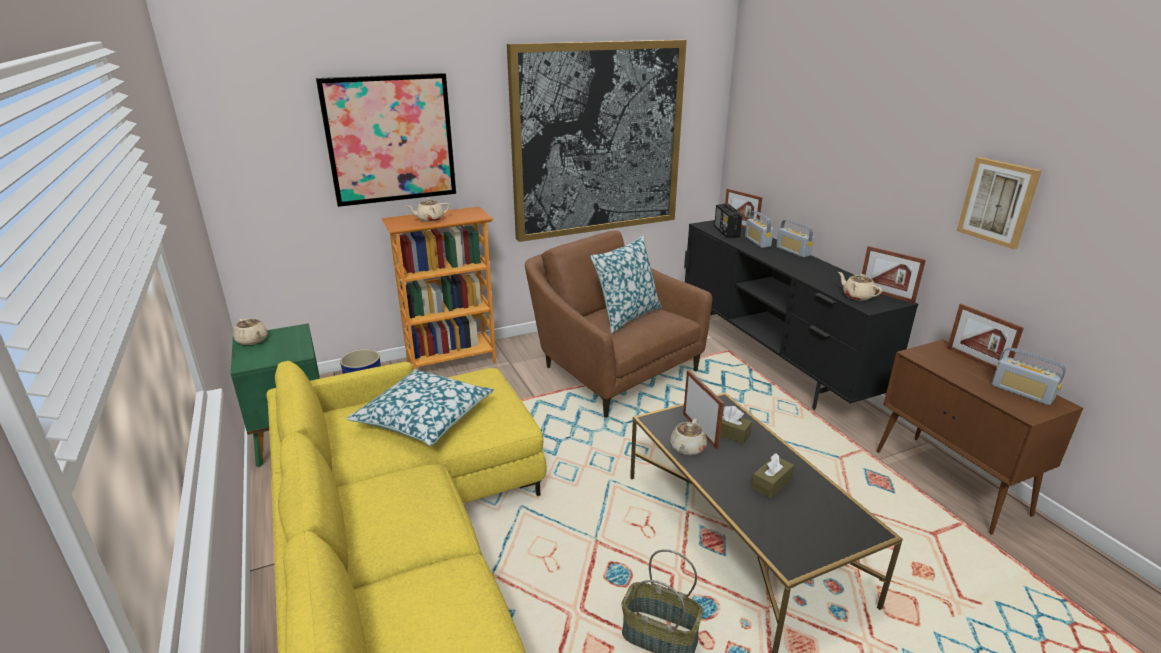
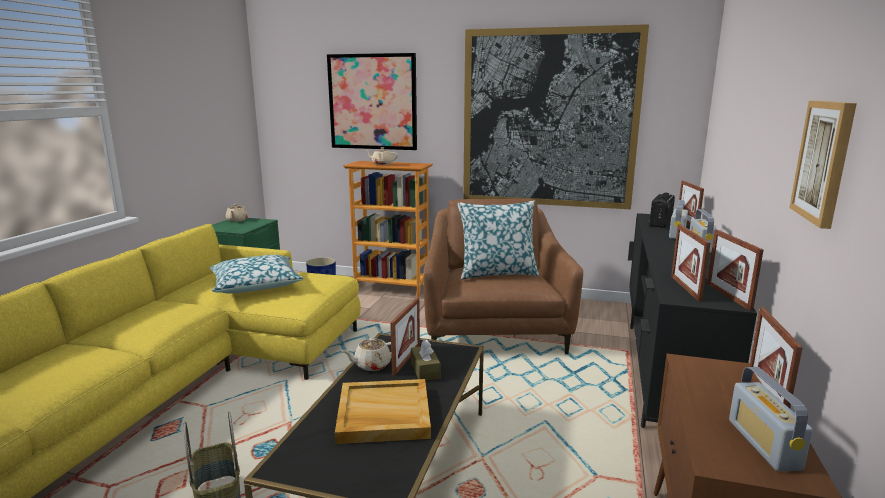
camera: 40 degrees right, 10 degrees down
(771, 483) = (383, 414): brown tissue box -> beige tray
(857, 296) = (685, 288): beige teapot -> picture frame

